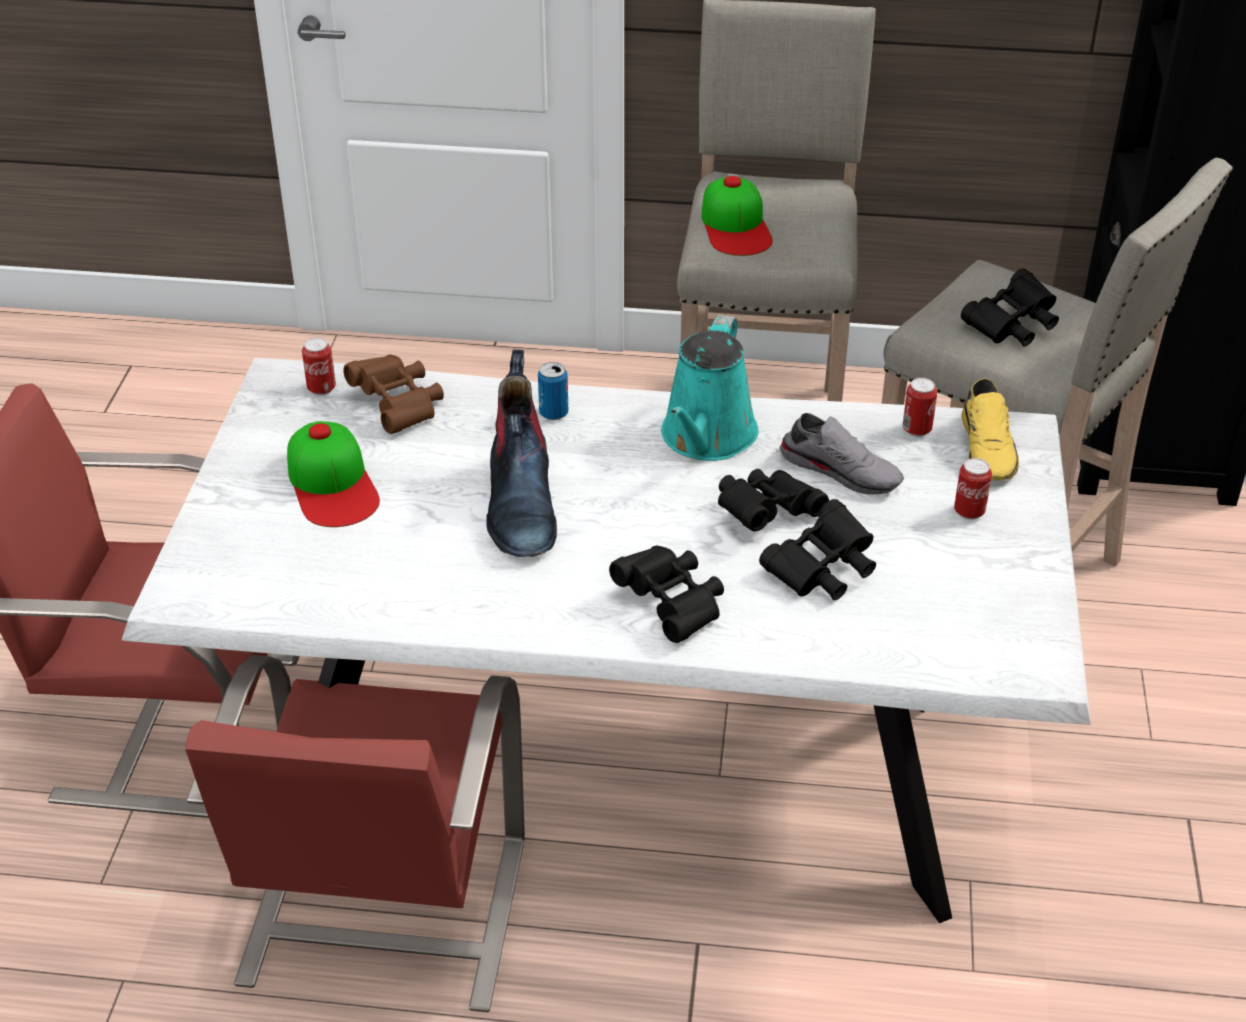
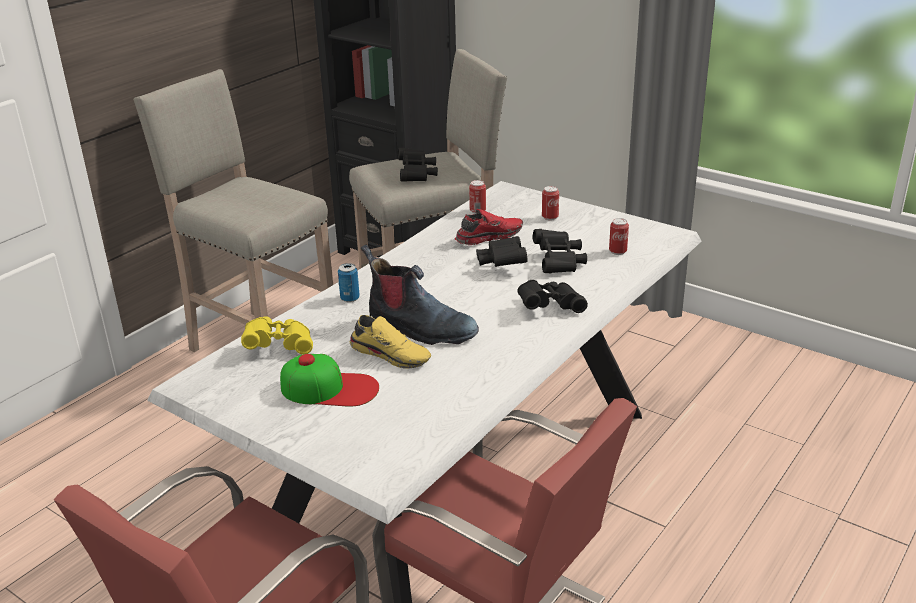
camera: 60 degrees left, 10 degrees down
(321, 389) = (224, 370): can -> can (617, 252)
(399, 406) = (279, 346): brown binoculars -> yellow binoculars
(706, 438) = (424, 262): turquoise watering can -> none
(736, 226) = (240, 210): cap -> none
(841, 470) = (488, 236): grey shoe -> red shoe
(989, 449) = (510, 200): yellow shoe -> yellow shoe (392, 354)

